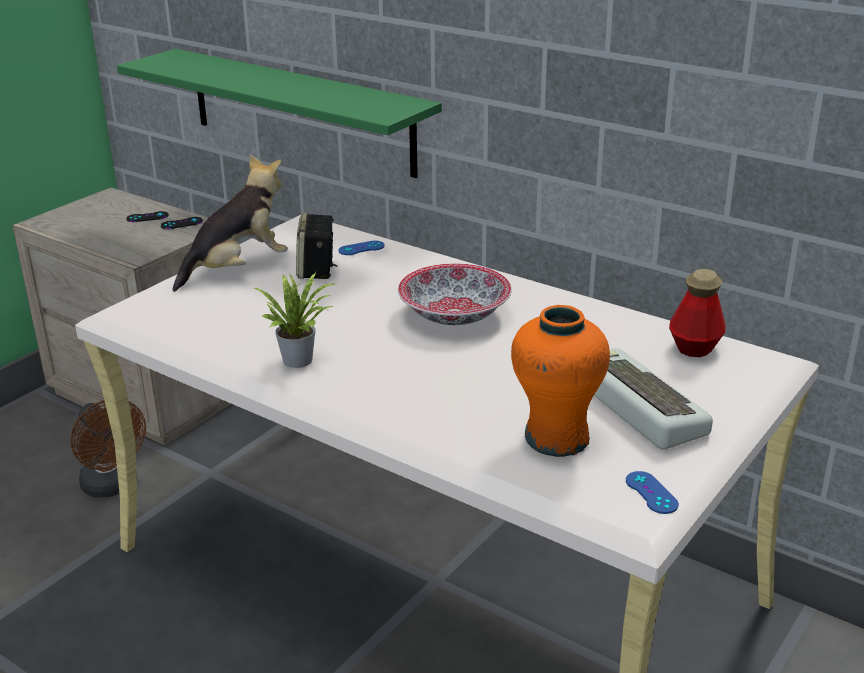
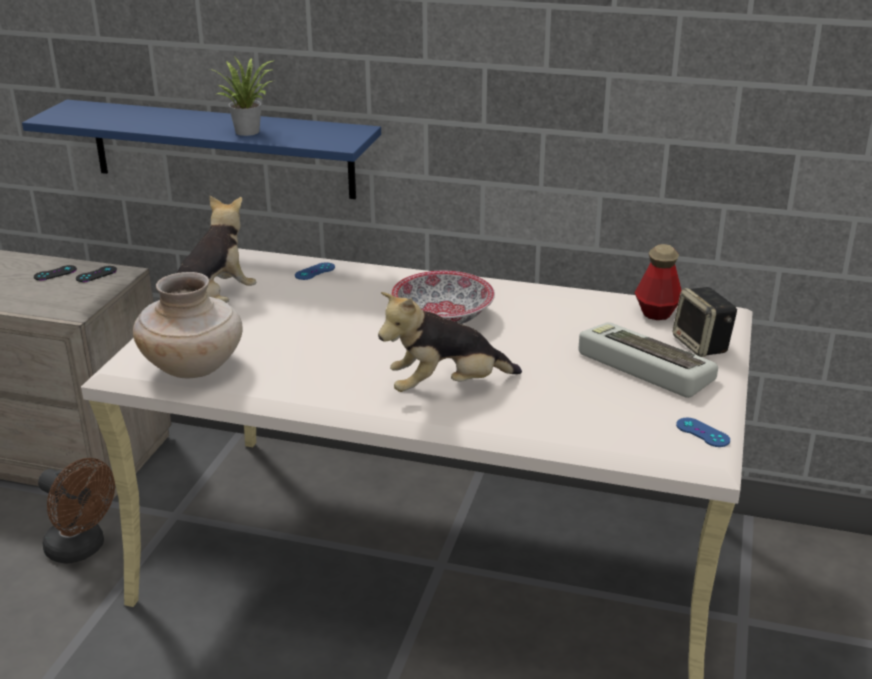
camera: 20 degrees left, 0 degrees up
(179, 324) = (194, 368): none -> beige vase
(300, 111) = (221, 149): green shelf -> blue shelf
(301, 359) = (335, 378): potted plant -> potted plant (249, 130)
(317, 270) = (289, 297): speaker -> speaker (702, 345)
(404, 388) = (446, 387): none -> plush toy
(556, 438) = (601, 404): orange vase -> none

